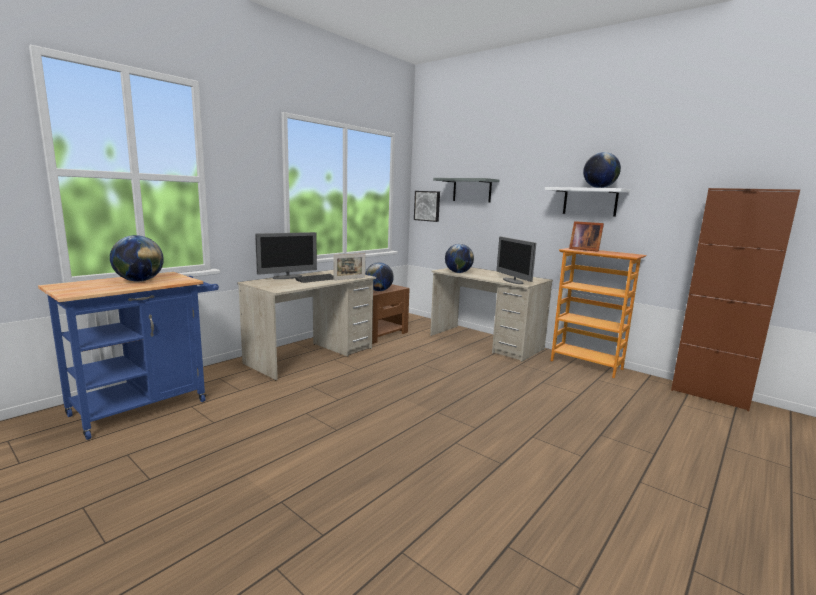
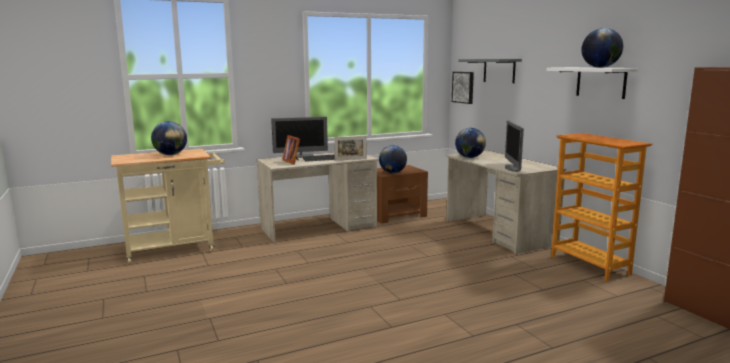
camera: 25 degrees right, 0 degrees up
(147, 405) = (176, 248): blue cart -> beige cart
(583, 249) = (587, 136): picture frame -> picture frame (293, 161)

